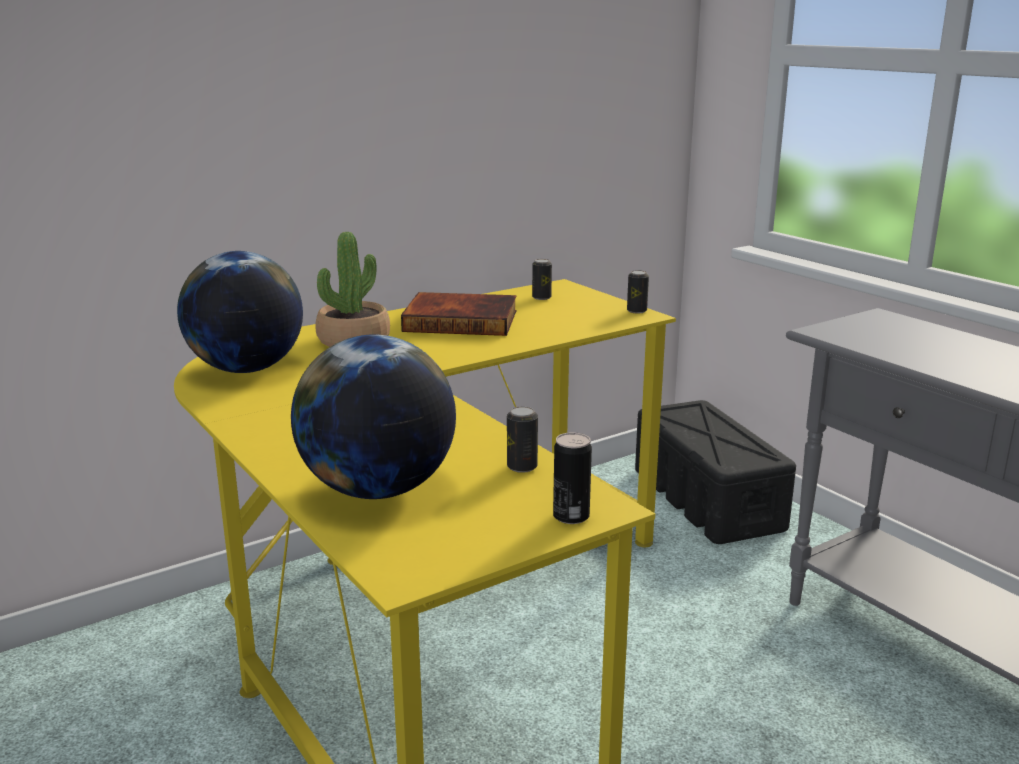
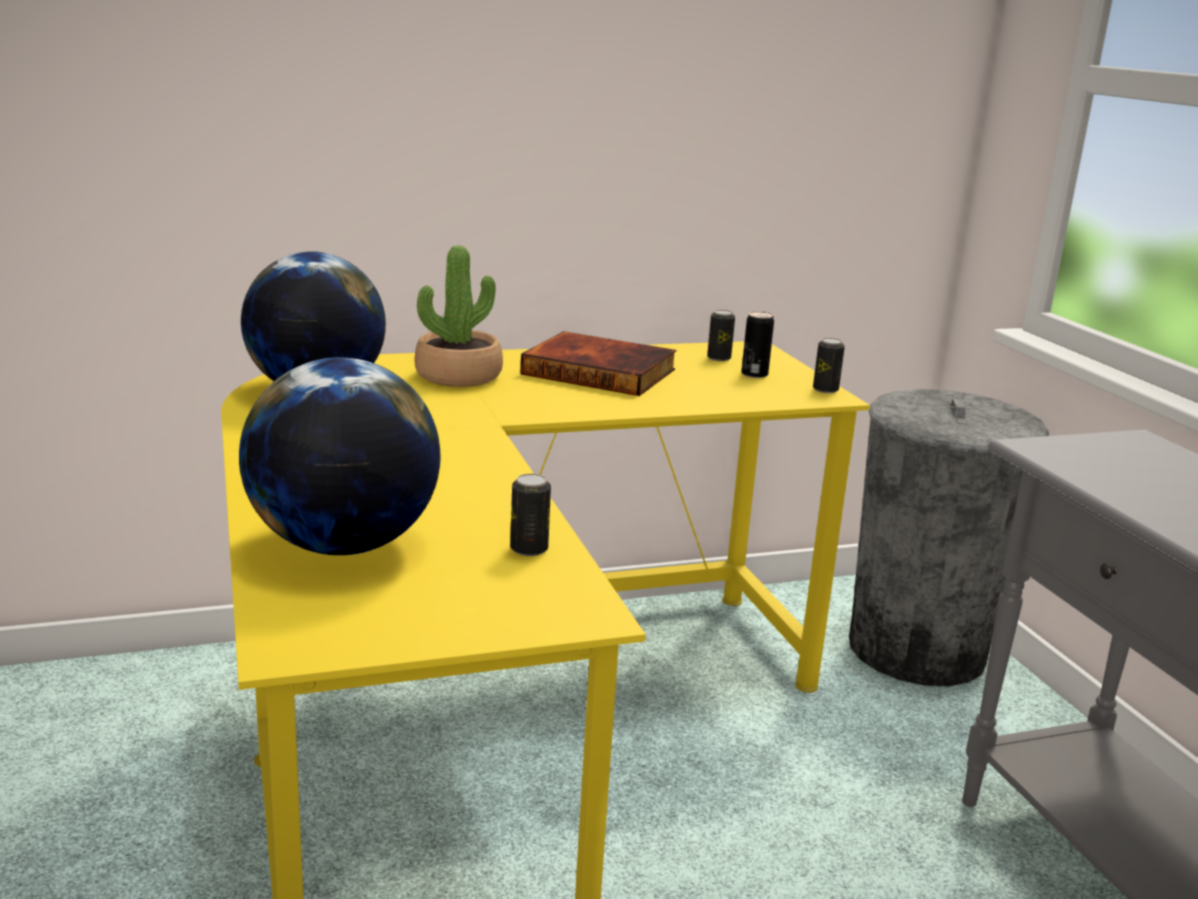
camera: 15 degrees right, 0 degrees up
(571, 516) = (538, 617): can -> can (754, 374)
(707, 499) = (917, 649): black storage box -> grey trash can

